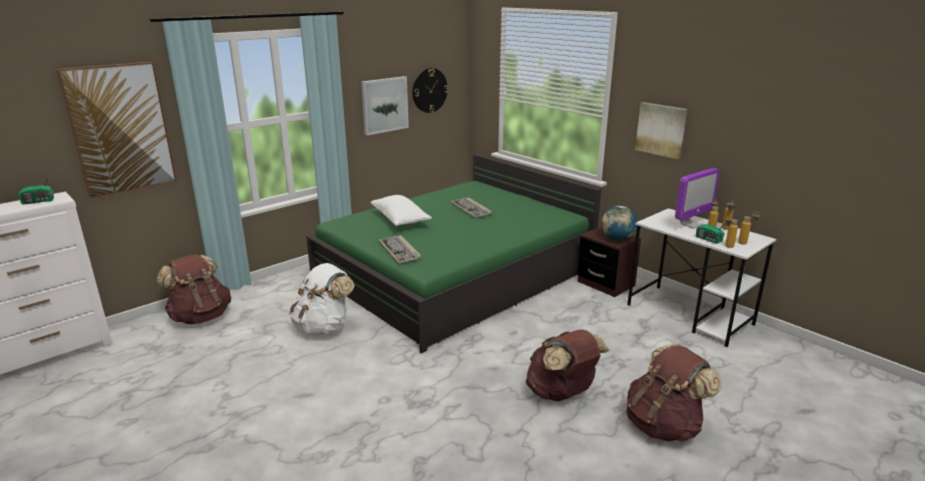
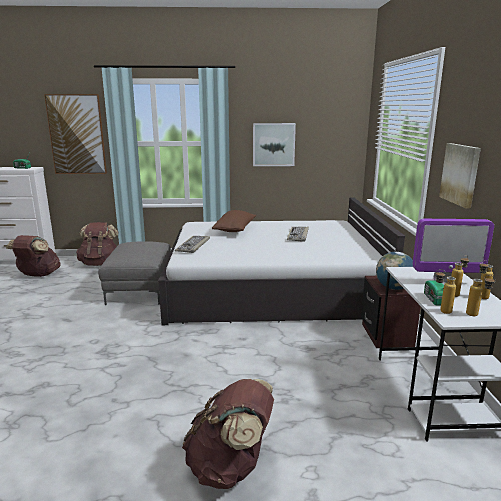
camera: 40 degrees right, 5 degrees down
(323, 327) = (140, 289): white backpack -> grey ottoman
(400, 220) = (235, 230): white pillow -> brown pillow
(429, 90) = (320, 137): wall clock -> none
(455, 274) = (272, 287): green bed -> white bed
(562, 393) = (198, 395): brown backpack -> brown backpack (38, 275)

